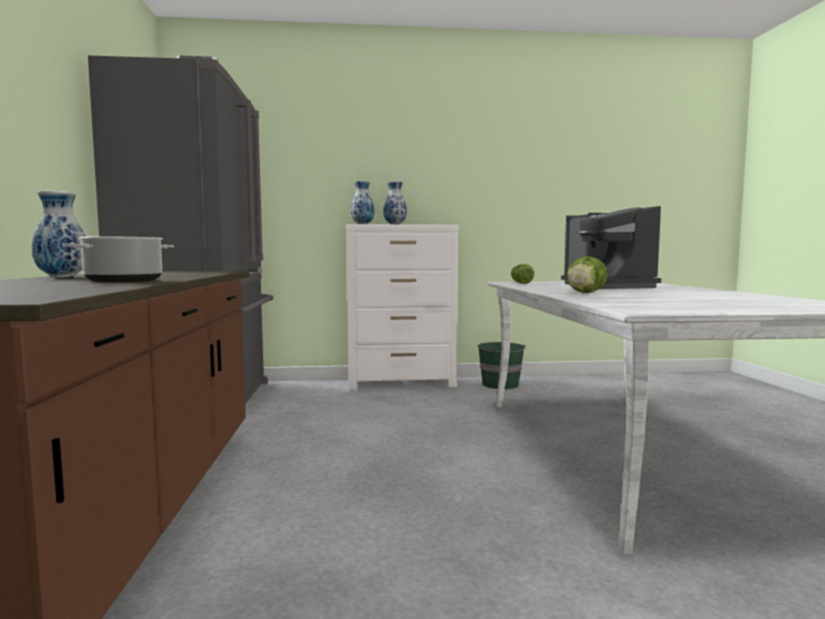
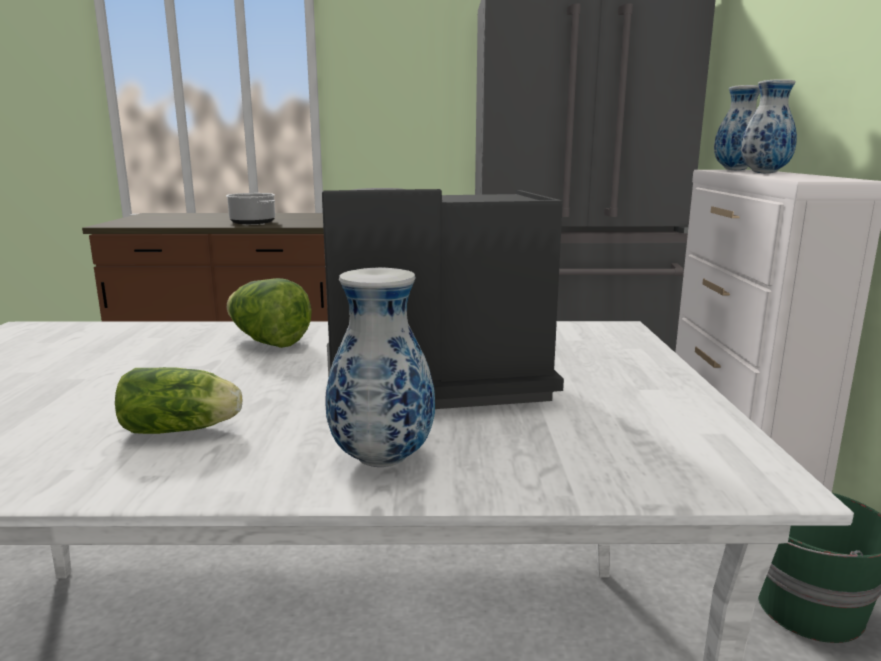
camera: 95 degrees right, 10 degrees up
(61, 278) = (309, 215): vase -> vase (380, 459)
(520, 283) = (588, 336): lettuce -> lettuce (184, 429)

